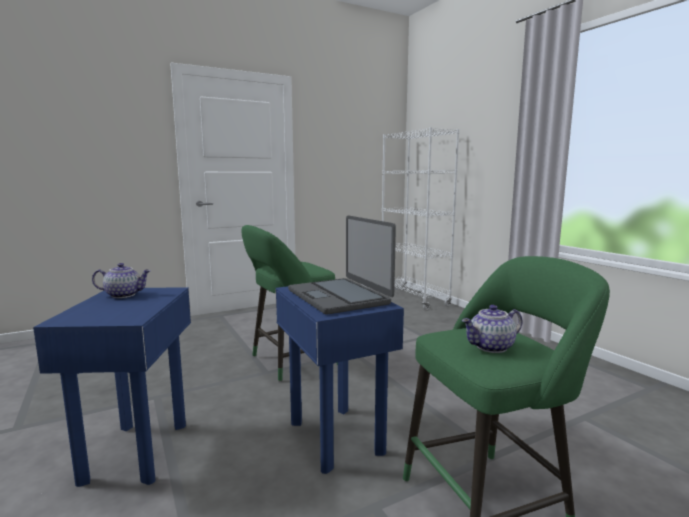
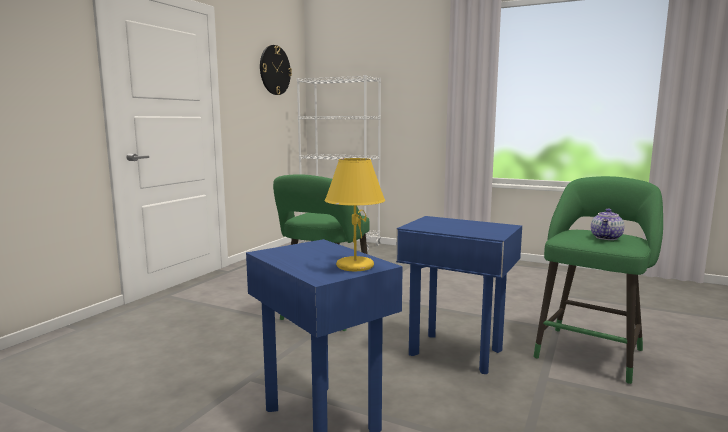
camera: 35 degrees left, 0 degrees up
(114, 316) = (354, 266): none -> yellow table lamp
(124, 295) = (291, 253): teapot -> none
(339, 297) = (464, 226): laptop -> none
(363, 128) = (274, 70): none -> wall clock

